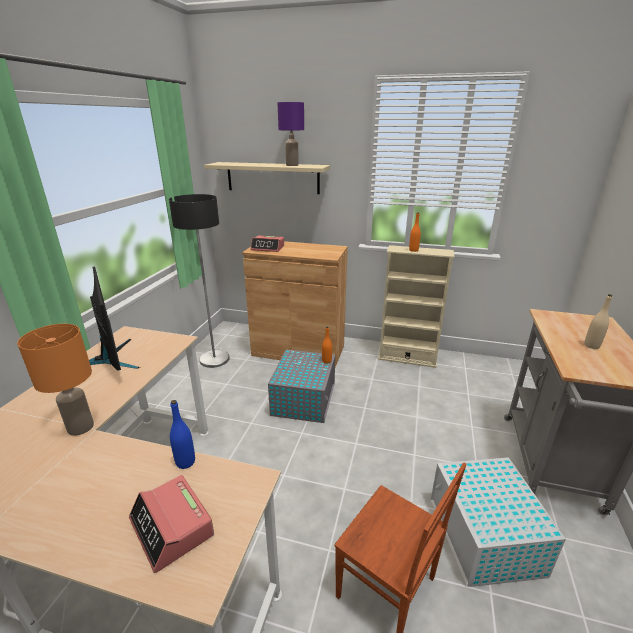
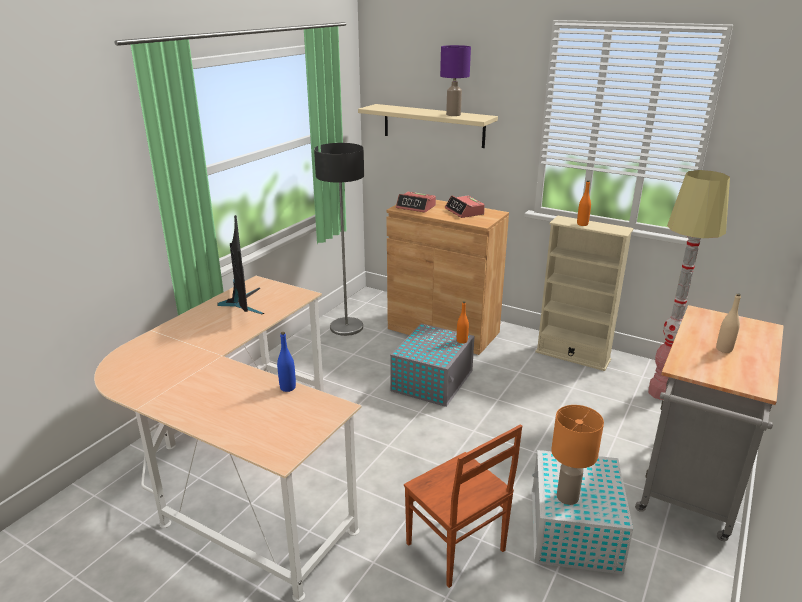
camera: 15 degrees right, 0 degrees up
(80, 427) = (211, 352): orange table lamp -> orange table lamp (567, 496)
(172, 527) = (269, 424): alarm clock -> alarm clock (464, 212)
(484, 380) = (660, 393): none -> floor lamp

